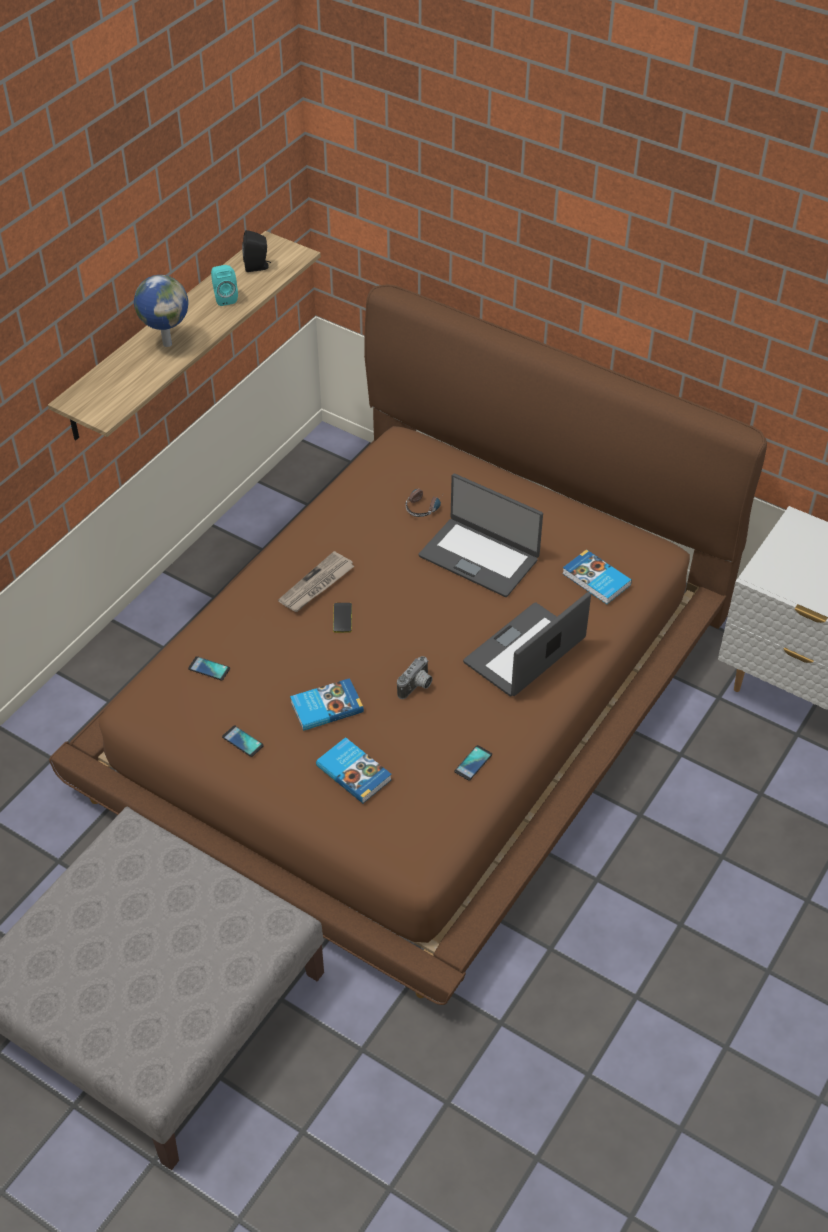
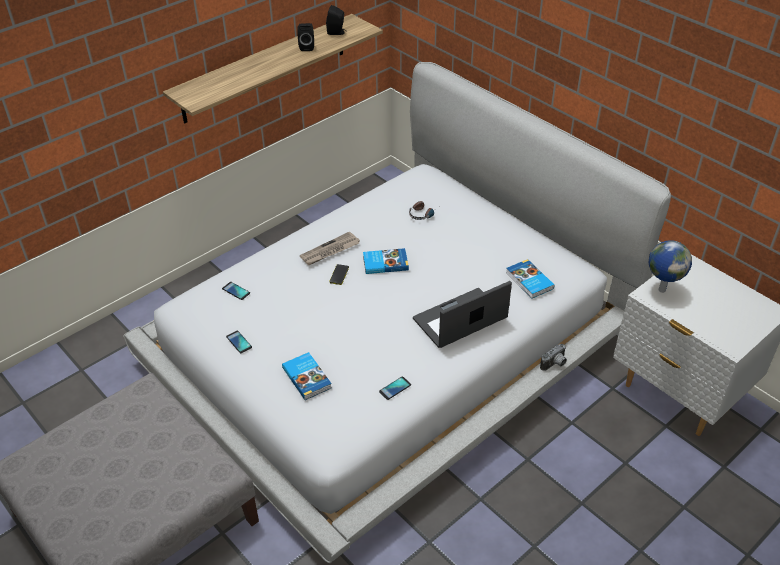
camera: 15 degrees right, 5 degrees down
(167, 343) = (256, 67): globe -> globe (661, 289)
(224, 298) = (307, 47): turquoise speaker -> black speaker
(326, 706) = (305, 330): book -> book (385, 263)
(414, 697) = (390, 346): brown bed -> white bed
(417, 687) = (373, 329): camera -> camera (554, 364)
(479, 556) = (450, 252): laptop -> none

